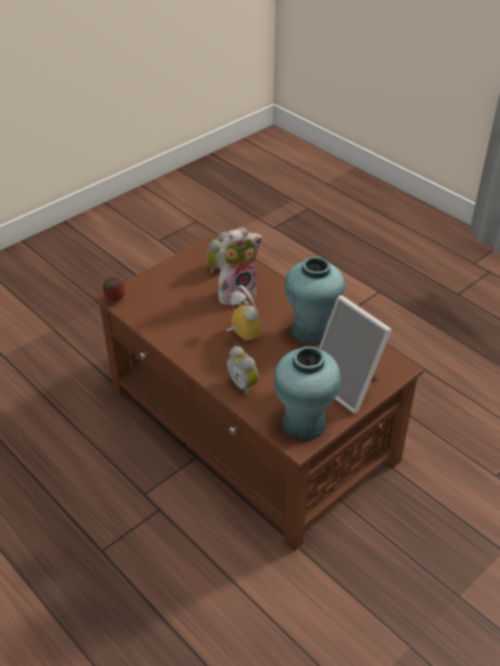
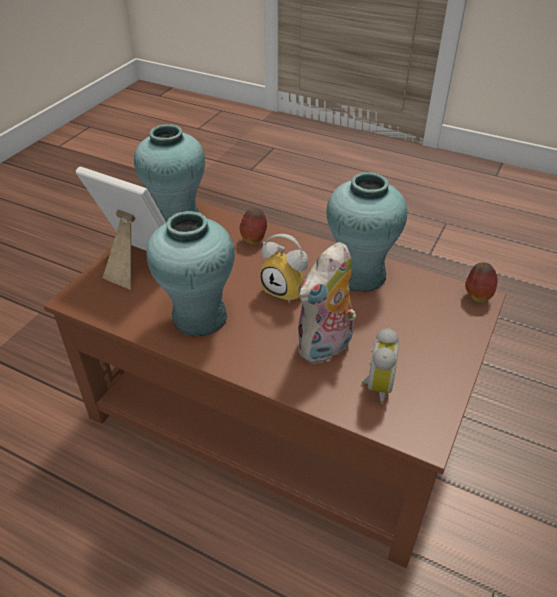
camera: 160 degrees right, 0 degrees up
(181, 333) = (360, 275): none -> turquoise vase
(244, 385) = (254, 240): alarm clock -> apple

